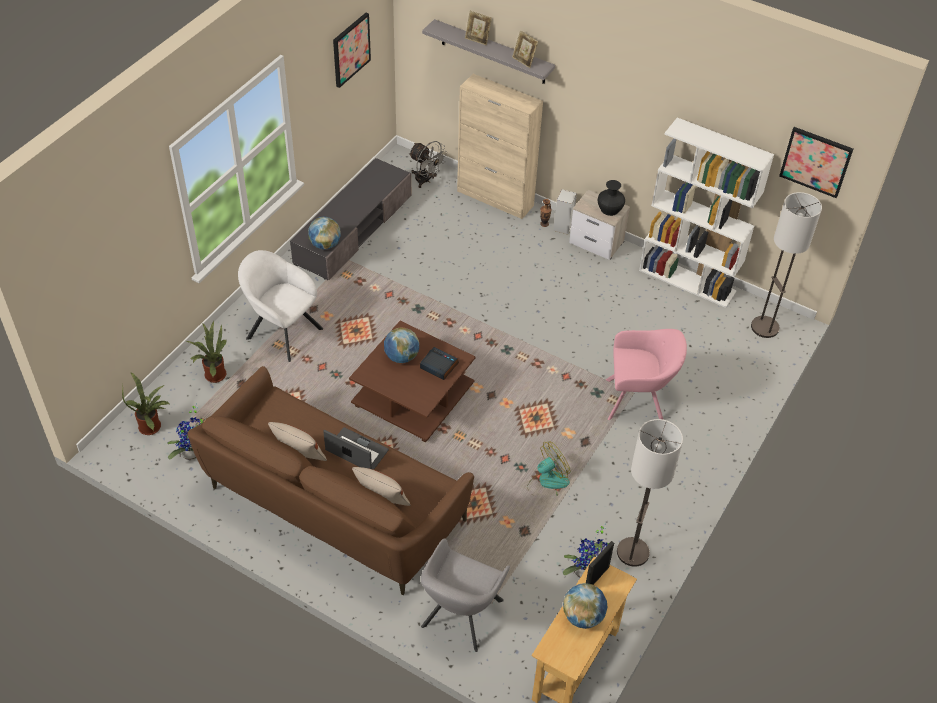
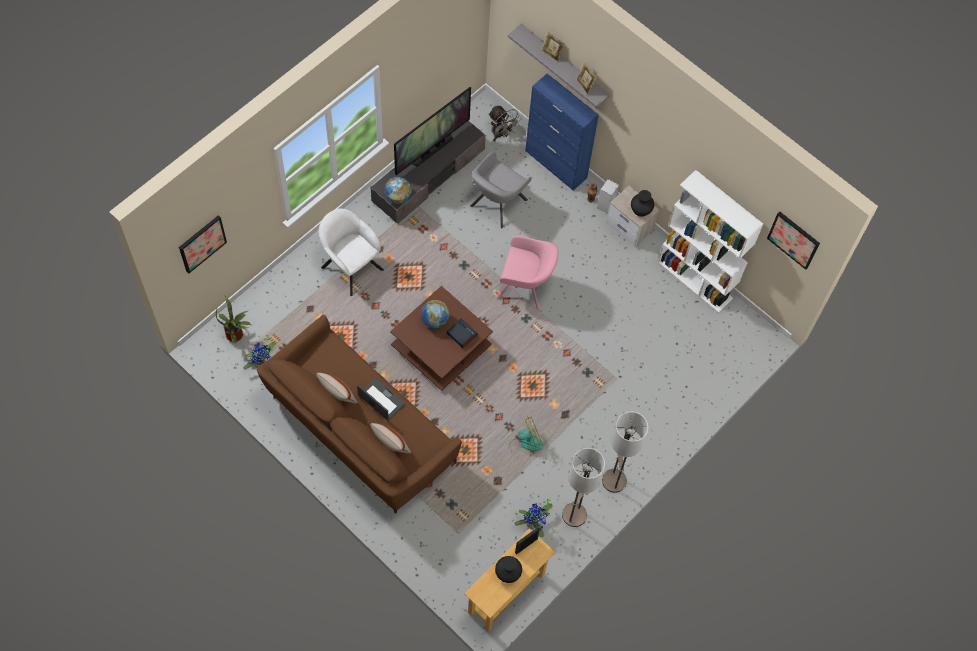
camera: 10 degrees right, 15 degrees up
(213, 374) = (290, 296): potted plant -> none
(350, 49) = (444, 42): picture -> picture (202, 243)
(353, 195) = (431, 149): none -> television
(460, 616) = (433, 539): grey armchair -> grey armchair (497, 204)
(495, 198) = (556, 164): beige cabinet -> blue cabinet
(583, 616) = (508, 572): globe -> black vase
(638, 401) = (618, 386): pink armchair -> pink armchair (525, 287)
(765, 327) = (744, 338): floor lamp -> floor lamp (614, 481)

